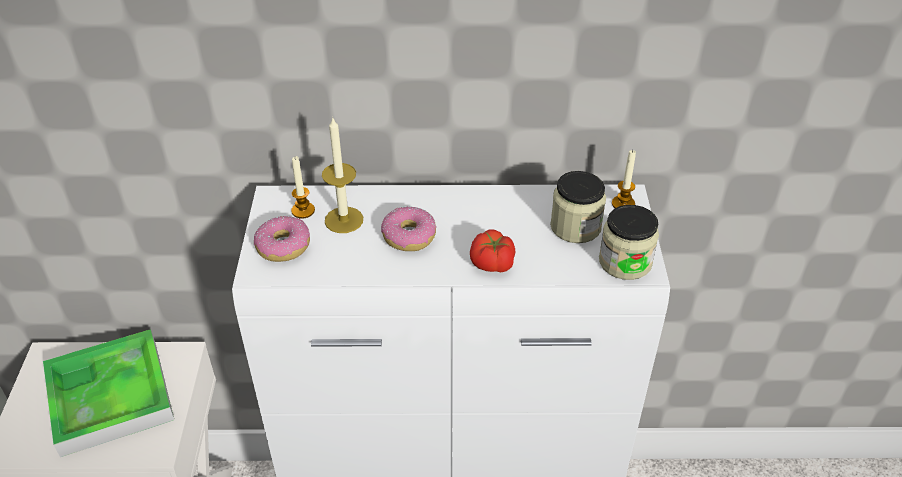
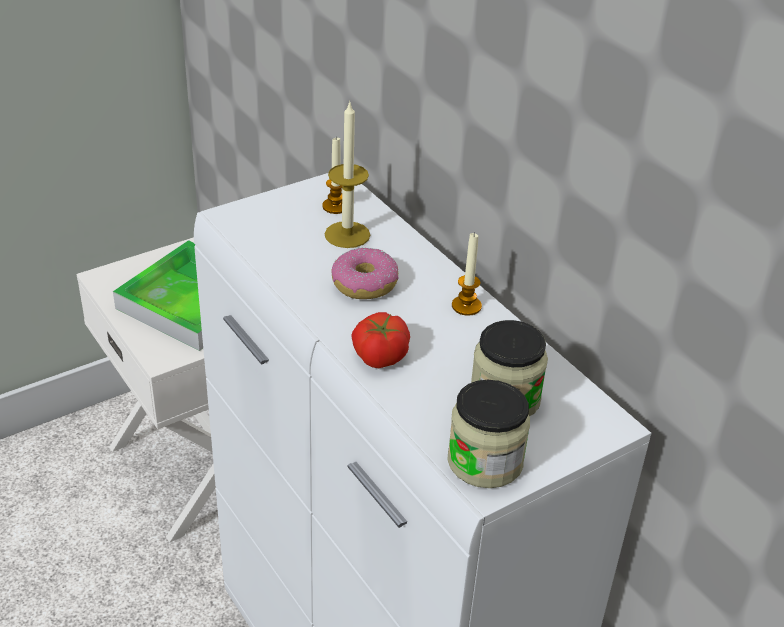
camera: 55 degrees right, 5 degrees down
(283, 246) = (276, 215): donut -> none
(623, 204) = (590, 425): candle -> candle (466, 306)

